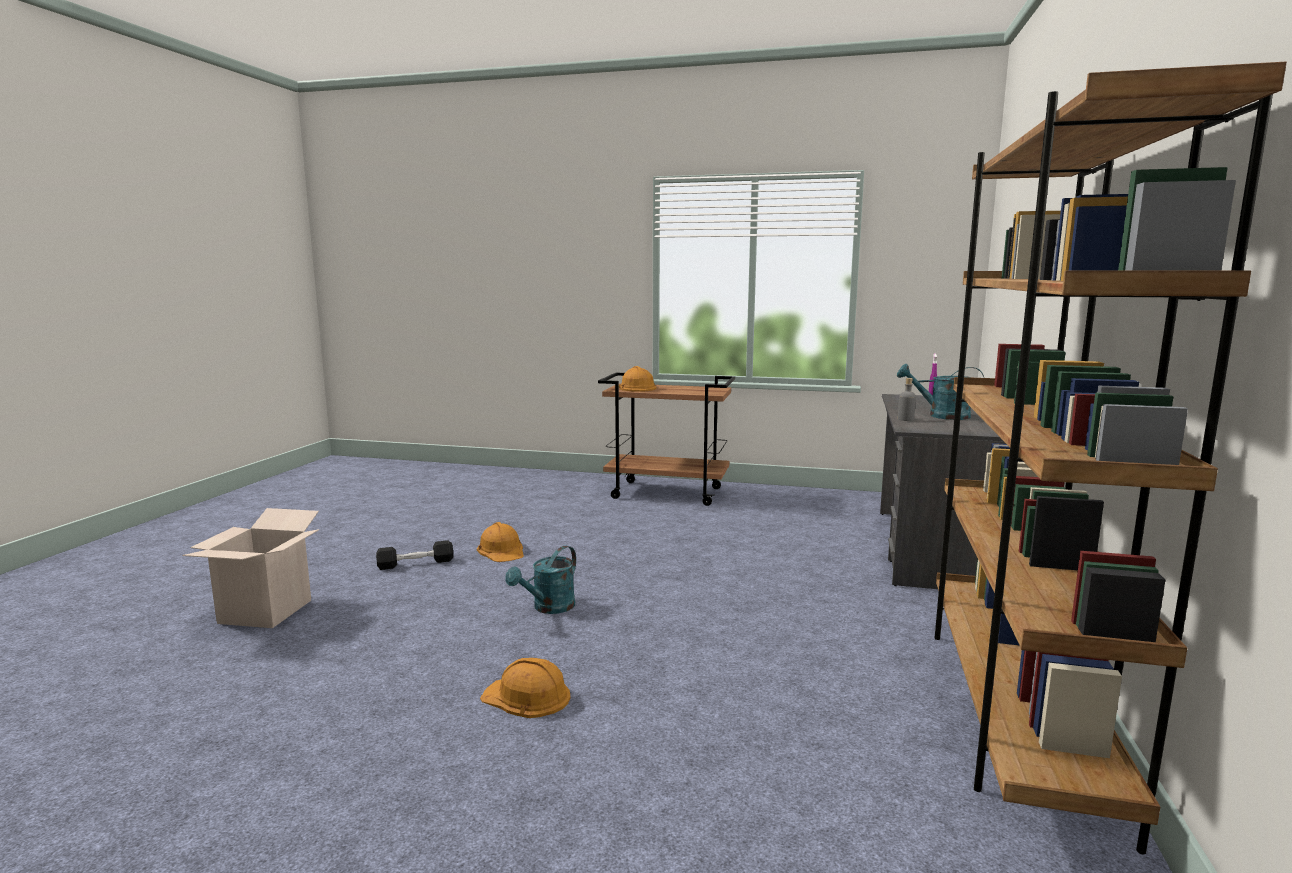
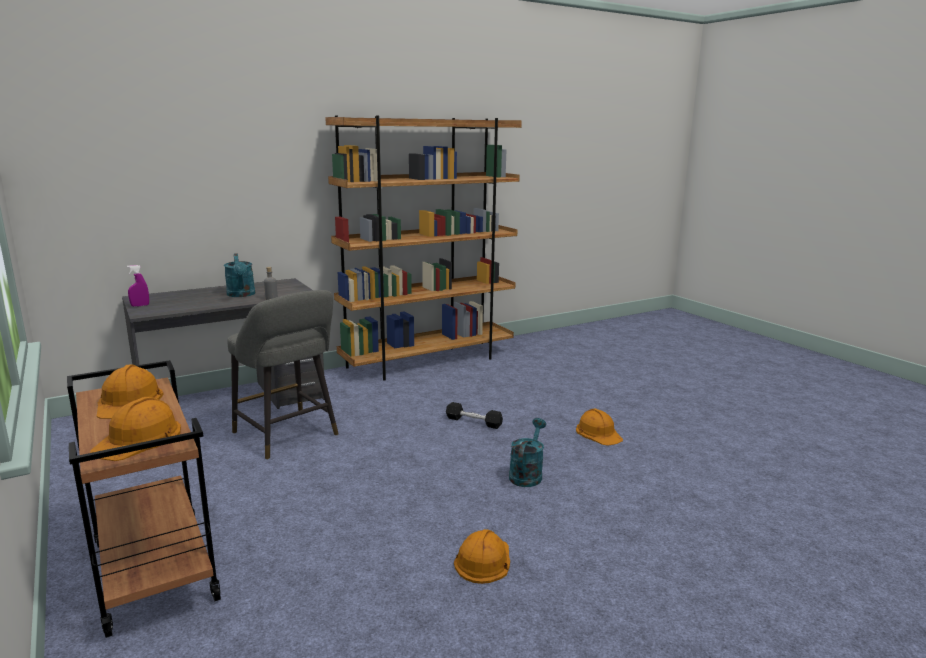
camera: 135 degrees left, 5 degrees up
(265, 612) = (759, 580): cardboard box -> none
(415, 563) = (585, 585): black dumbbell -> black dumbbell (474, 422)
(548, 608) = (527, 474): turquoise watering can -> turquoise watering can turned 60 degrees counterclockwise
(692, 390) = (129, 401): none -> orange hard hat
(807, 550) = (288, 436): none -> grey stool

